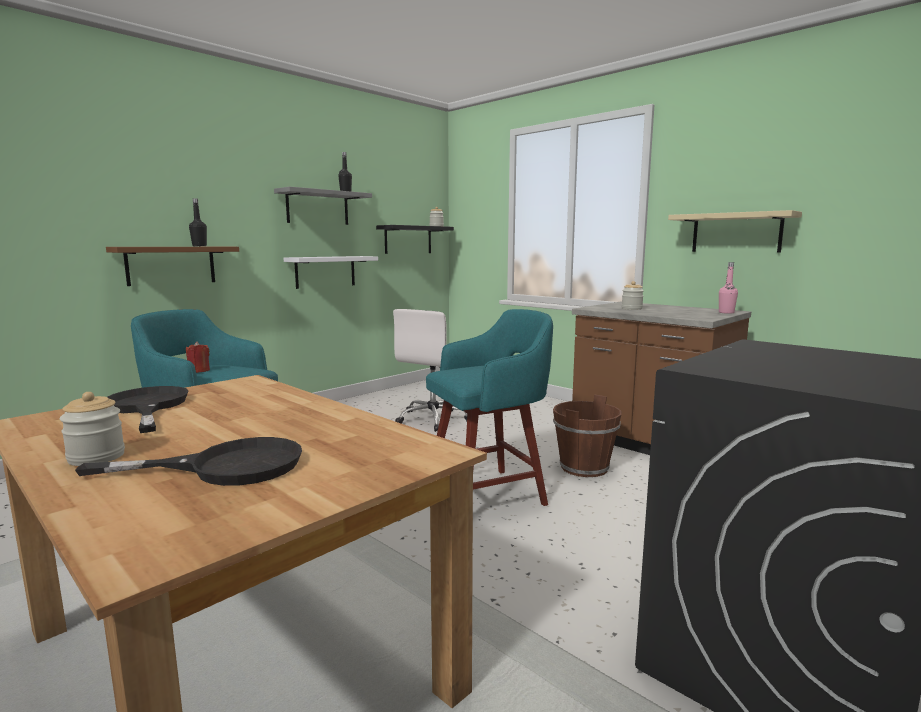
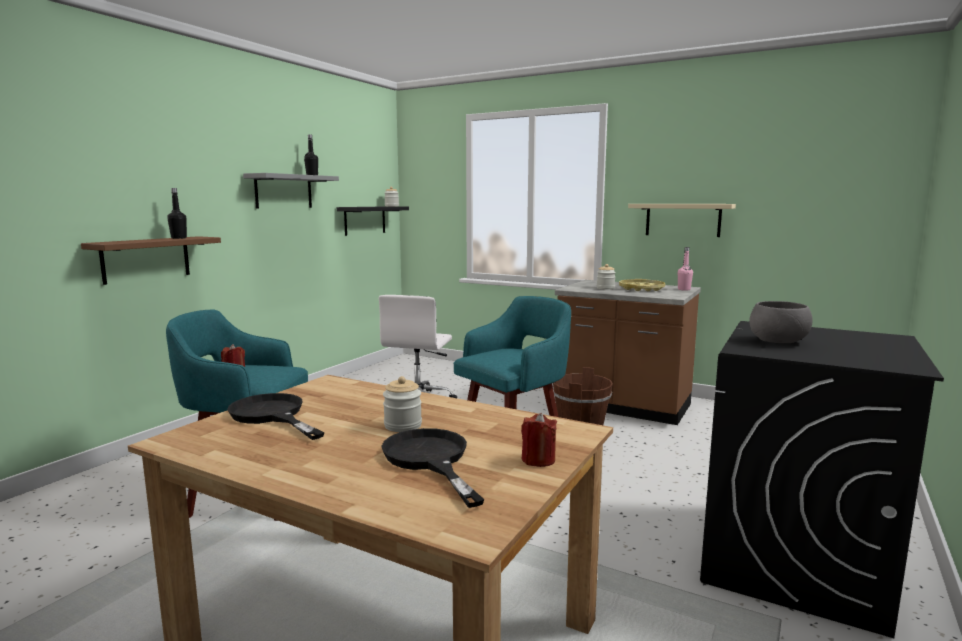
camera: 15 degrees left, 0 degrees up
(96, 457) = (303, 464): jar -> jar (403, 425)
(226, 467) = (430, 460): black frying pan -> black frying pan turned 90 degrees counterclockwise
(325, 271) = (292, 257): white shelf -> none
(344, 481) = (538, 460): none -> red candle
(674, 310) = (641, 289): none -> yellow tray
(762, 361) = (778, 341): none -> grey bowl

